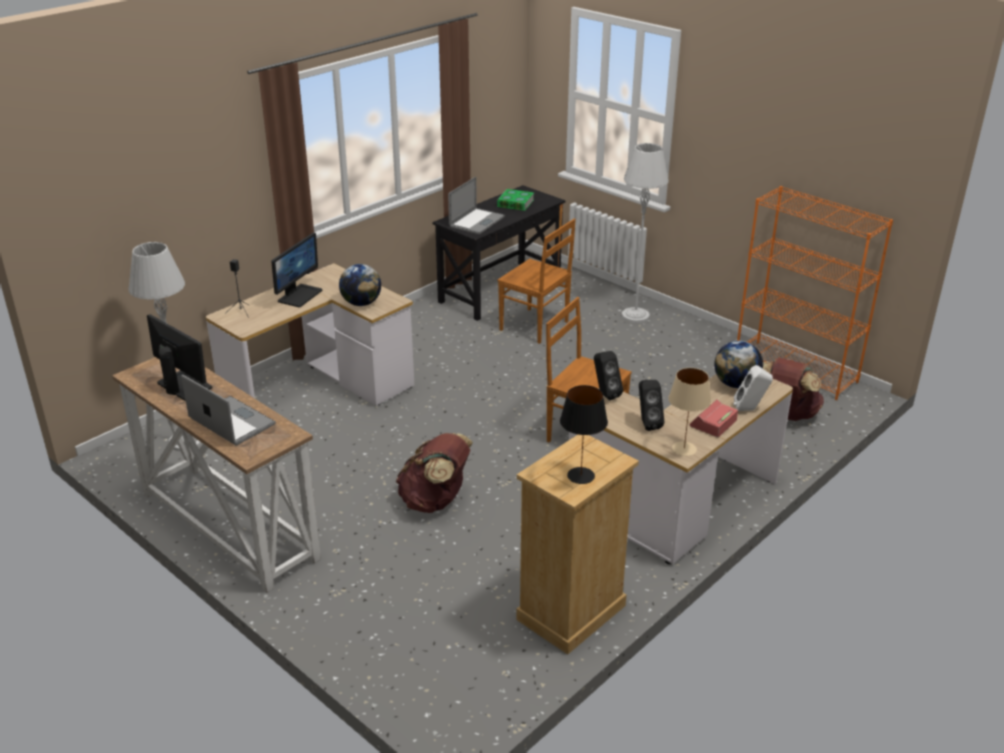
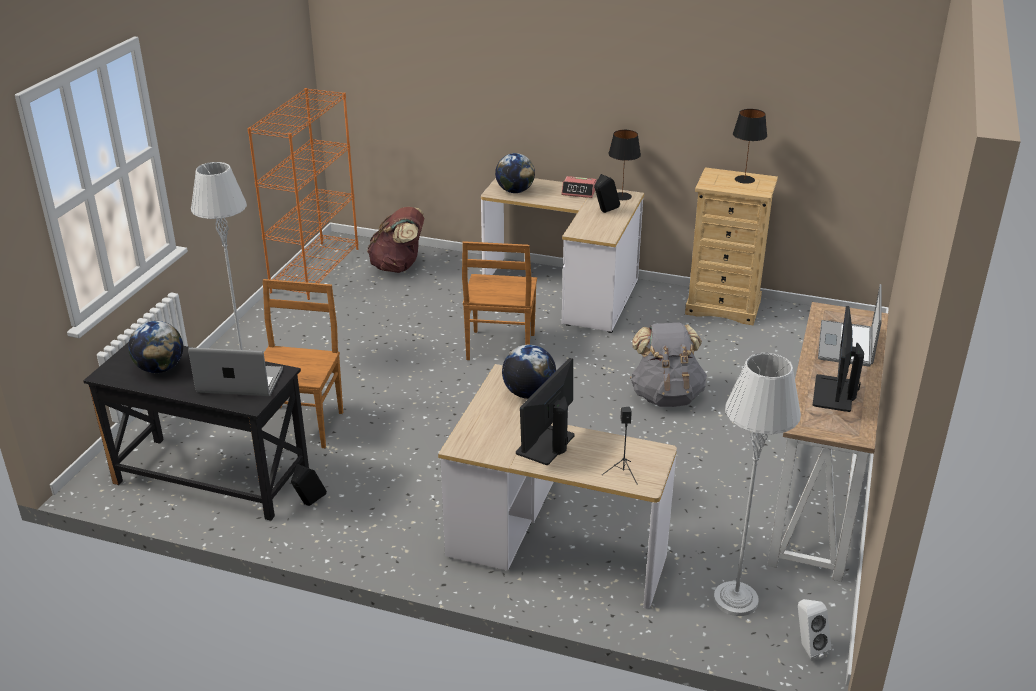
camera: 115 degrees left, 0 degrees up
(299, 295) = (546, 445): monitor -> monitor turned 60 degrees counterclockwise
(435, 501) = (666, 396): brown backpack -> grey backpack
(515, 203) = (160, 368): book -> globe
(605, 394) = (580, 233): black speaker -> black speaker (309, 504)
(684, 448) = (621, 196): beige table lamp -> black table lamp
(750, 410) = (547, 183): white speaker -> white speaker (807, 648)

